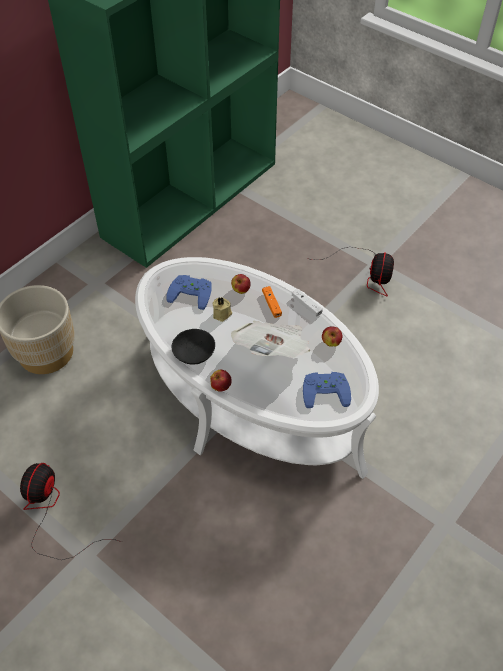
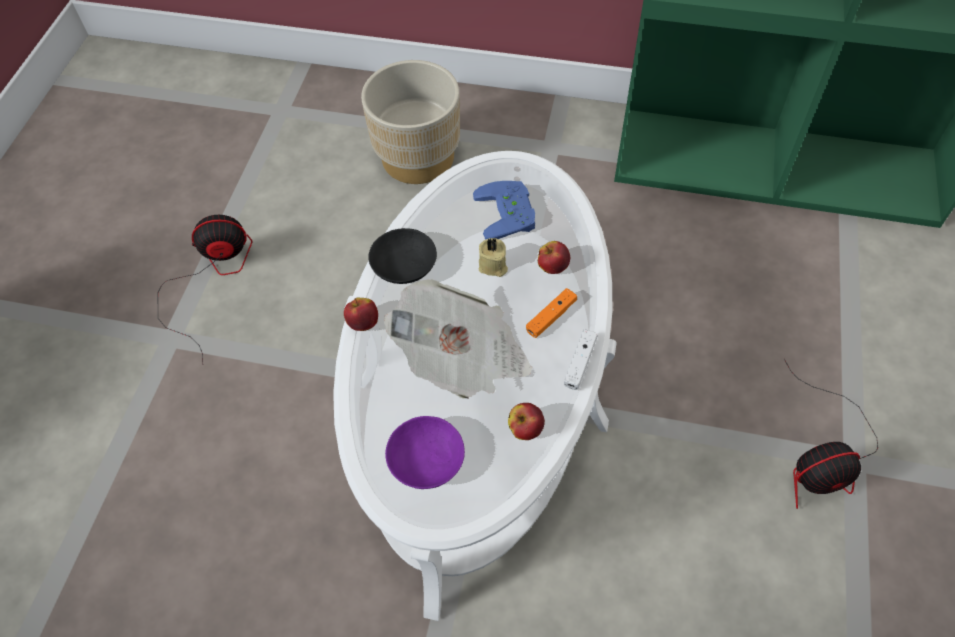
camera: 65 degrees right, 5 degrees up
(325, 389) = (428, 460): blue game controller -> purple bowl

